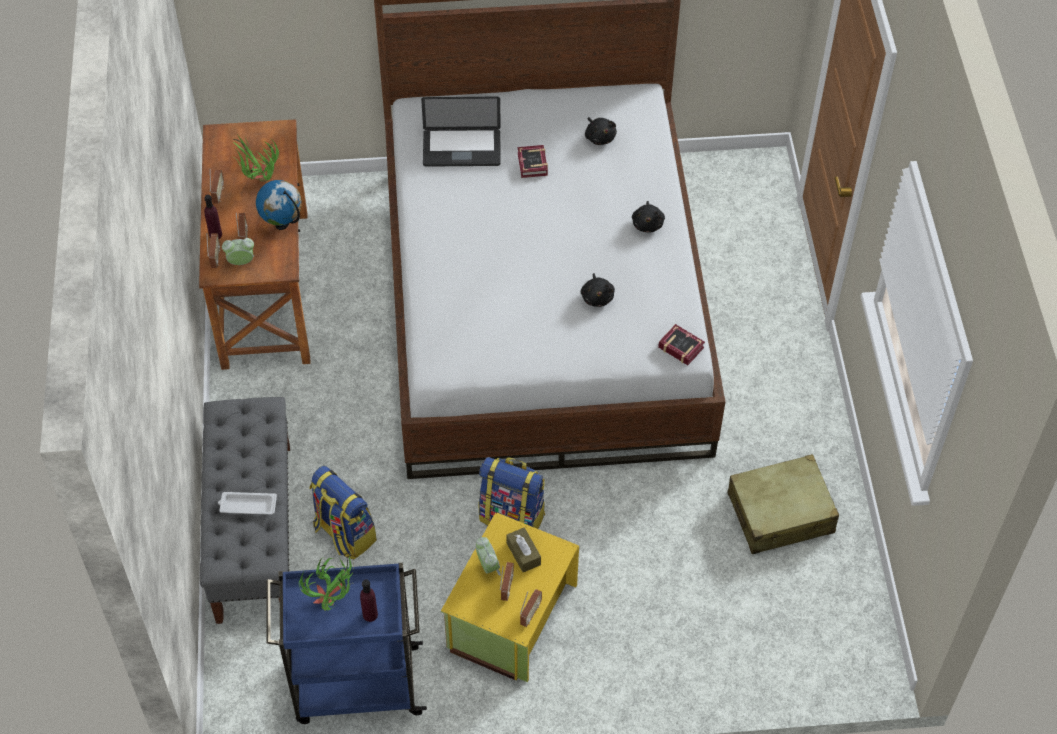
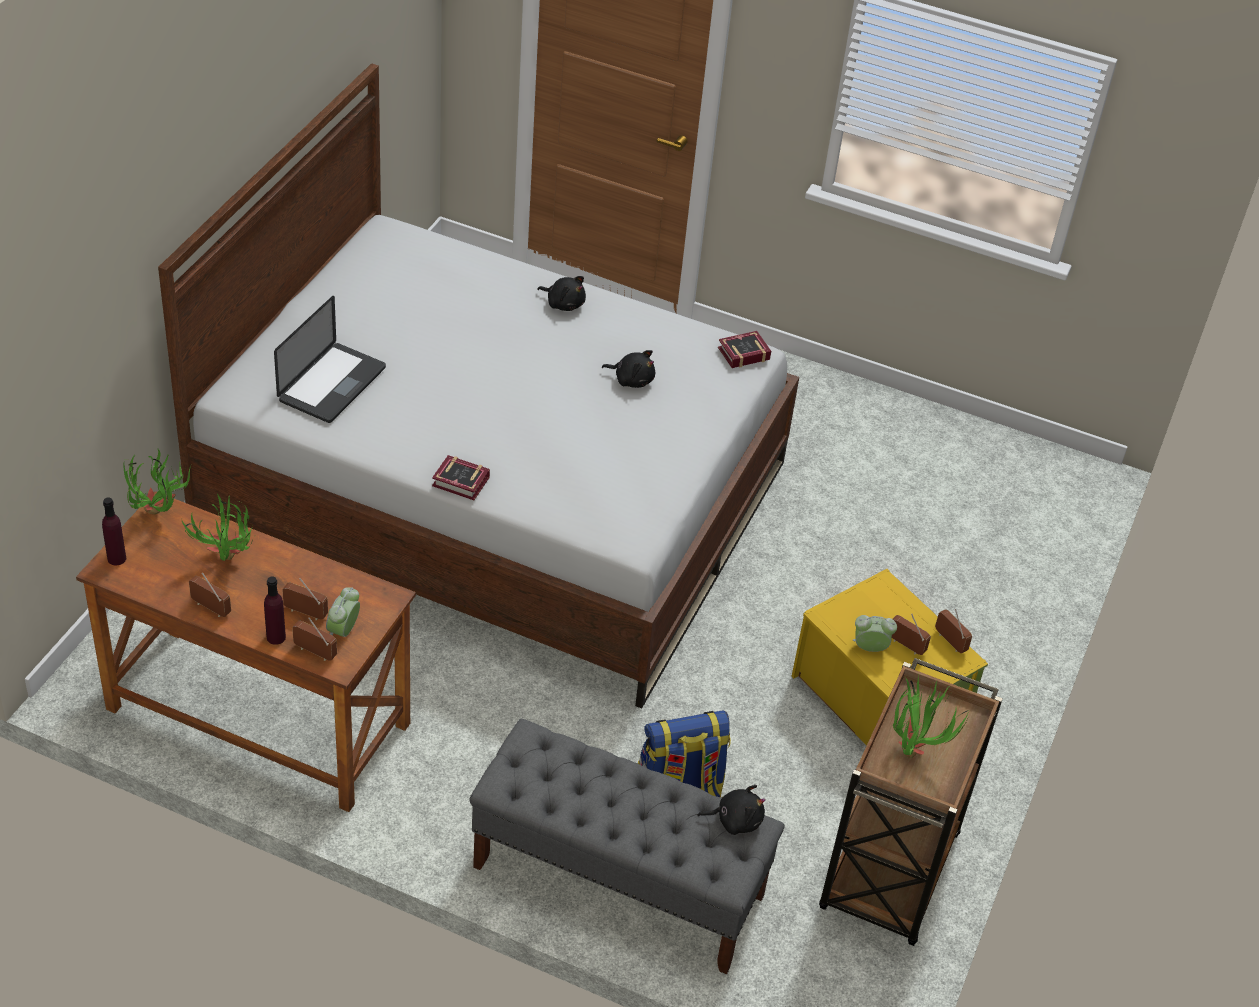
camera: 65 degrees left, 10 degrees down
(247, 505) = (664, 813): white tray -> none
(275, 133) = (159, 517): none -> potted plant
(282, 224) = (315, 570): globe -> none
(355, 685) = (888, 874): blue cart -> brown cart
(370, 615) = (949, 723): purple bottle -> purple bottle (116, 558)
(513, 516) = (752, 643): backpack -> none
(523, 554) = (871, 614): brown tissue box -> none
(531, 165) = (407, 345): book -> book (462, 483)
(599, 137) = (414, 282): black plush toy -> black plush toy (735, 820)
(781, 514) = (880, 451): beige suitcase -> none

